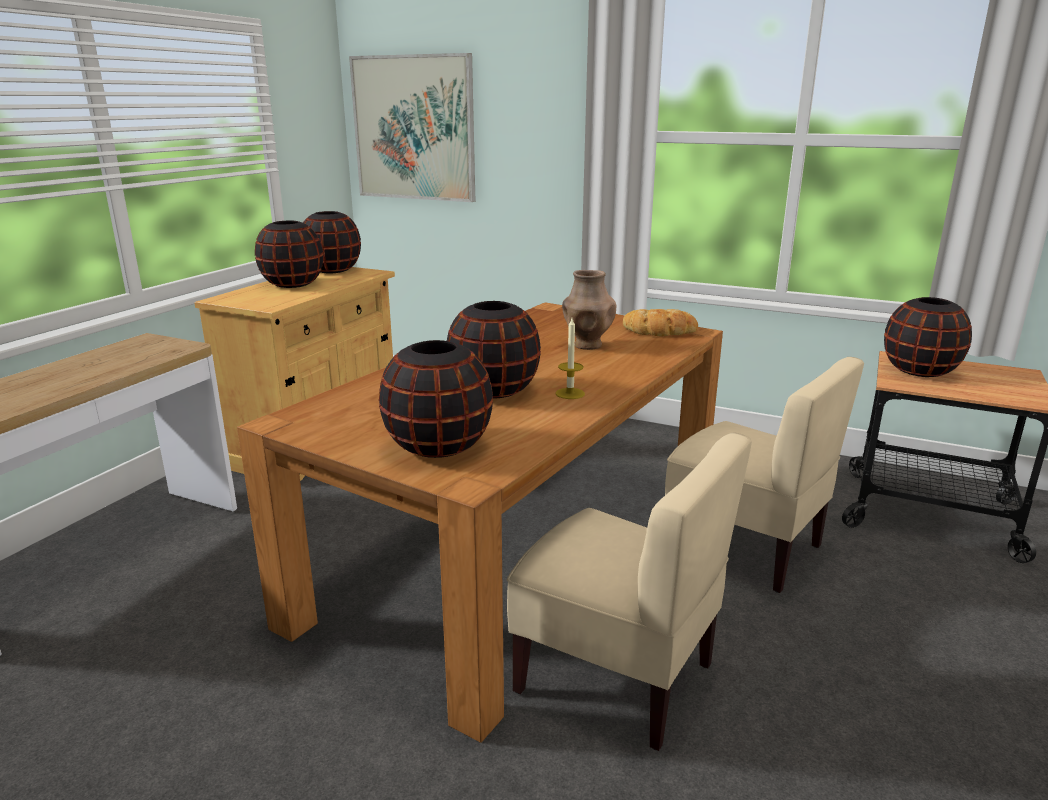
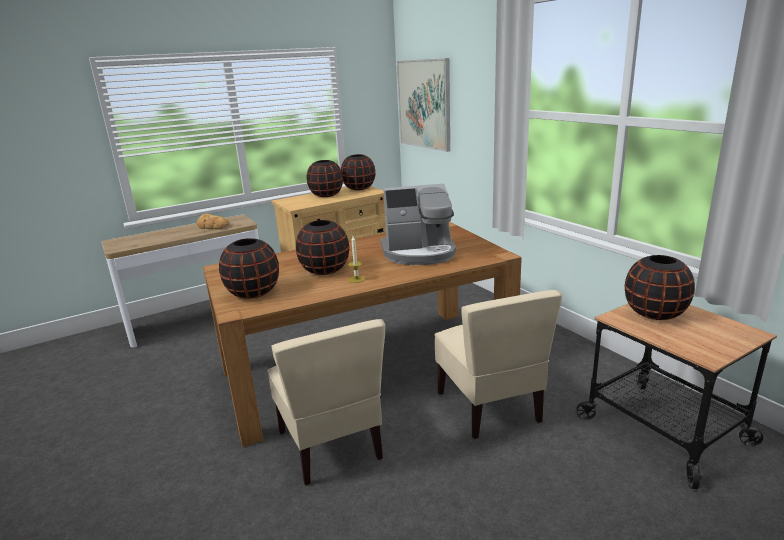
camera: 35 degrees right, 0 degrees up
(587, 345) = (419, 253): brown vase -> coffee machine
(659, 331) = (479, 250): bread -> bread (212, 226)

